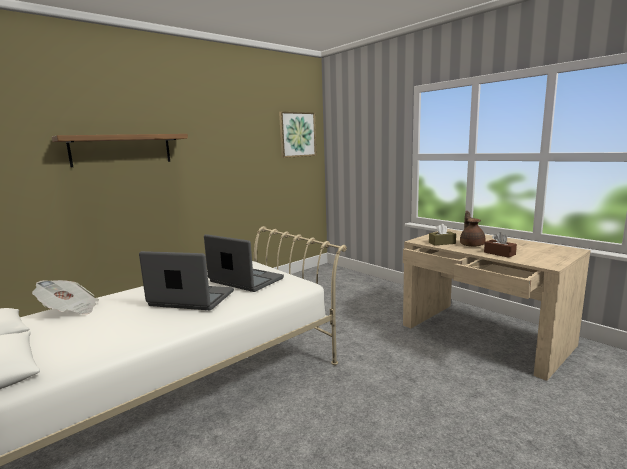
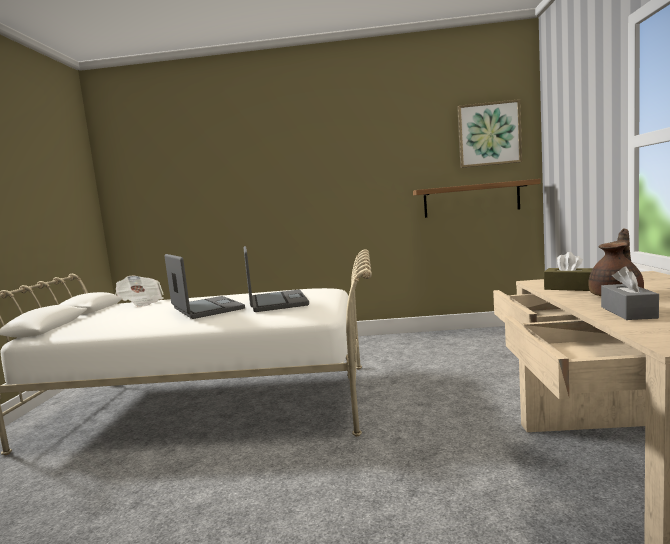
camera: 45 degrees right, 5 degrees down
(122, 150) = (262, 168): shelf -> shelf (471, 199)
(499, 253) = (628, 312): brown tissue box -> grey tissue box

